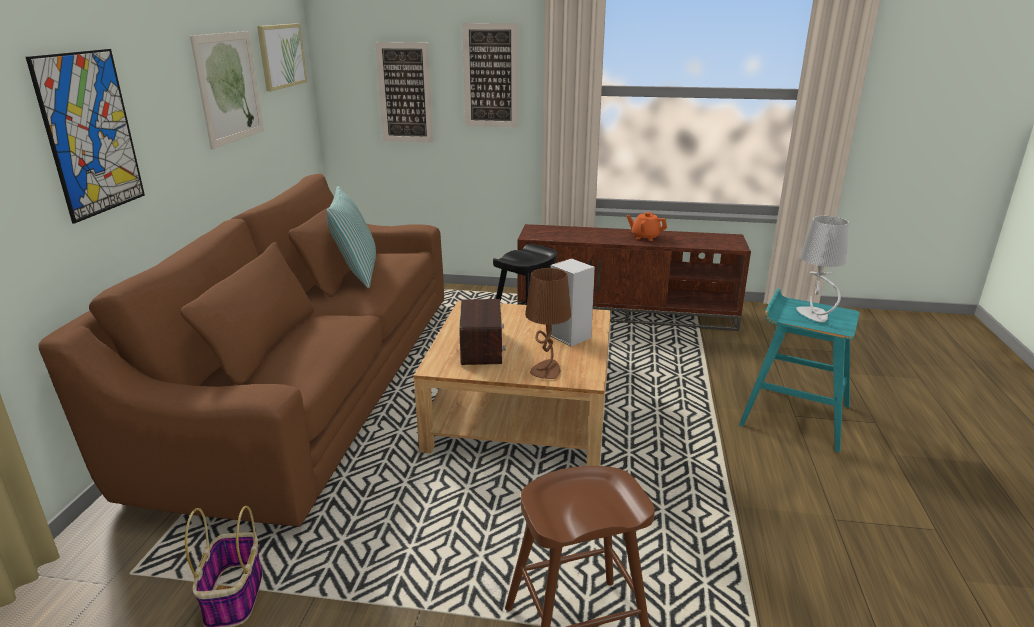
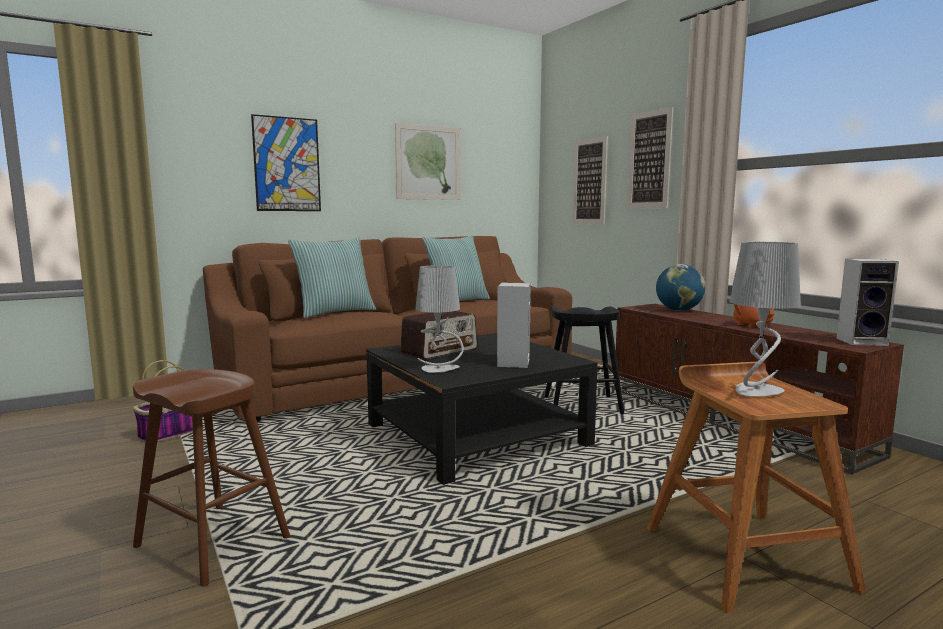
camera: 50 degrees right, 15 degrees down
(281, 56) = (498, 151): picture -> none
(287, 341) = (334, 312): none -> pillow
(521, 412) = (476, 435): beige coffee table -> black coffee table
(546, 370) = (439, 369): brown table lamp -> grey table lamp
(565, 230) = (678, 310): none -> globe
(726, 238) = (863, 341): none -> speaker
(793, 414) = (745, 556): turquoise stool -> brown stool

